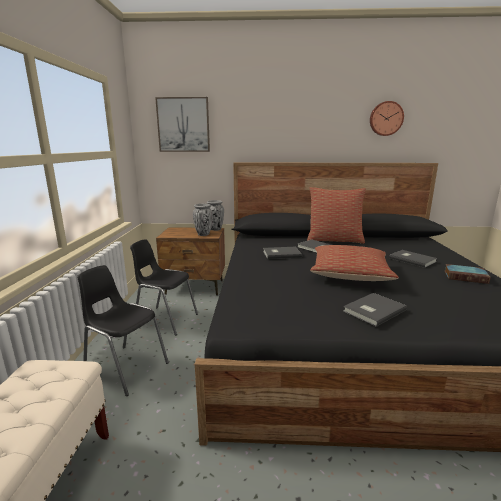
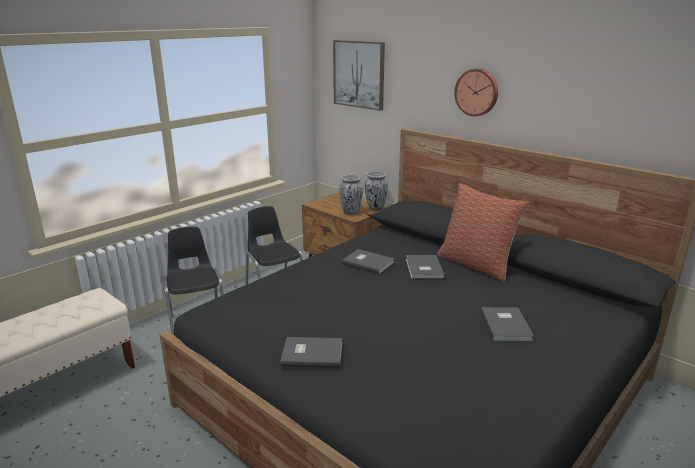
camera: 40 degrees right, 5 degrees up
(350, 274) = (381, 311): pillow -> none
(386, 118) = (620, 91): wall clock -> wall clock (477, 92)
(466, 277) = (515, 373): book -> none

